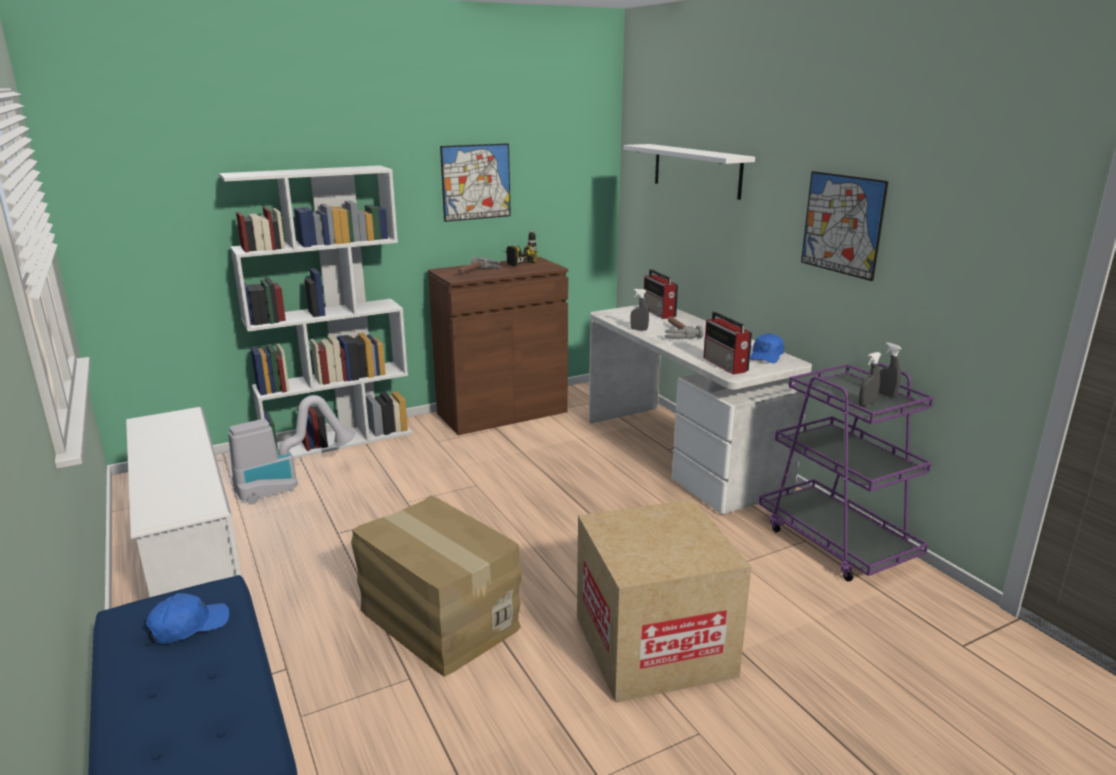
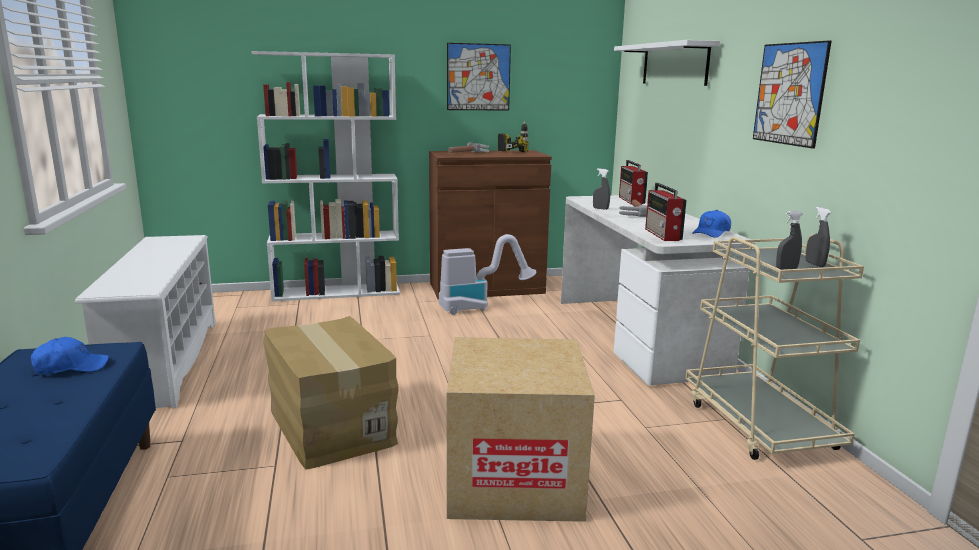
camera: 15 degrees right, 5 degrees down
(288, 484) = (276, 316): vacuum cleaner -> vacuum cleaner (480, 306)
(836, 542) = (759, 424): purple cart -> beige cart

